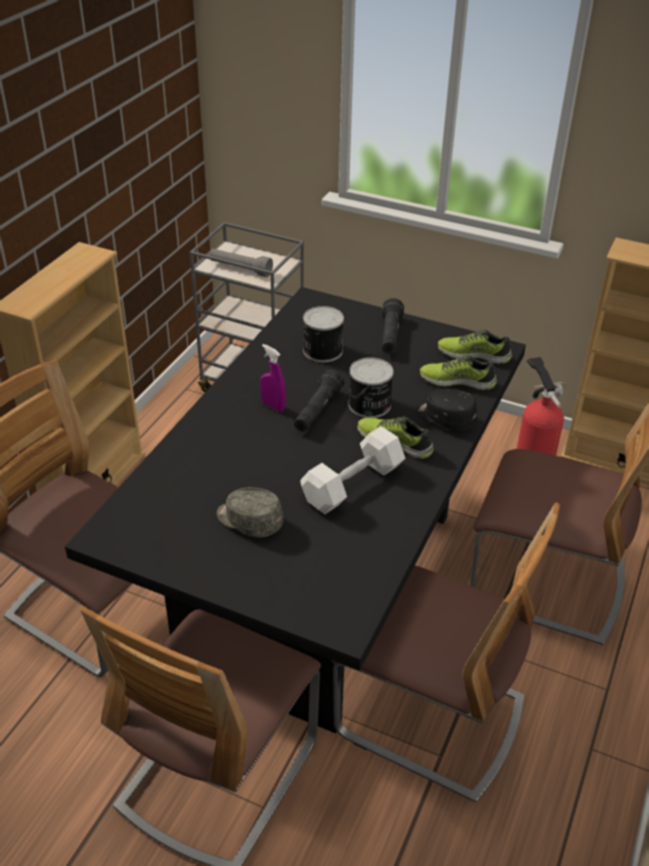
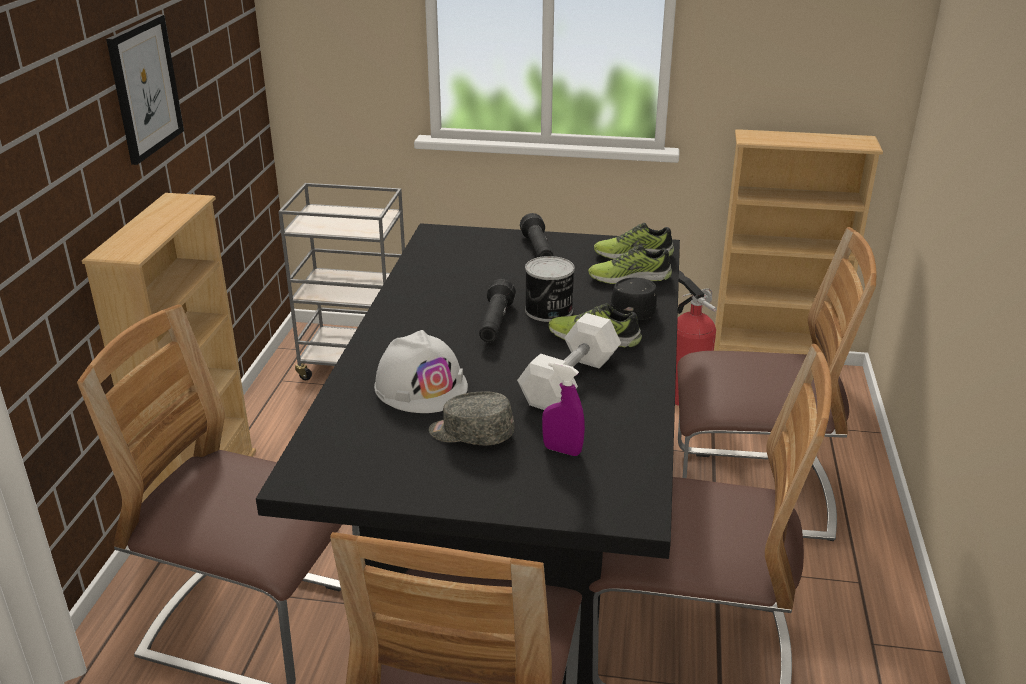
camera: 15 degrees left, 10 degrees down
(66, 155) = (145, 88): none -> picture
(229, 465) = (421, 386): none -> white hard hat
(240, 269) = (337, 225): grey flashlight -> none
(273, 406) = (443, 327): purple spray bottle -> purple spray bottle (562, 450)
(321, 350) = (471, 272): can -> none
(444, 418) = (635, 310): black cap -> black cap turned 90 degrees clockwise

